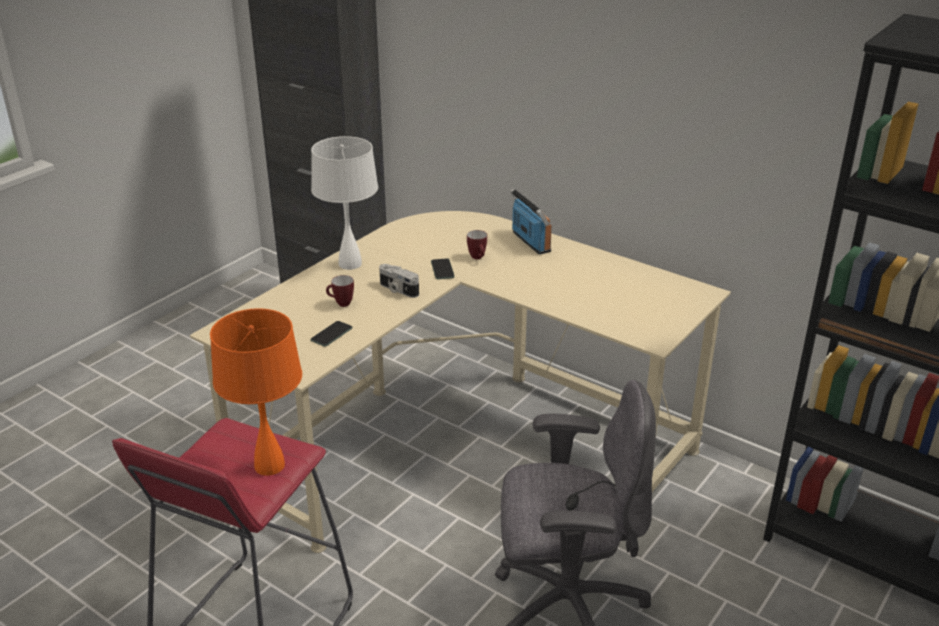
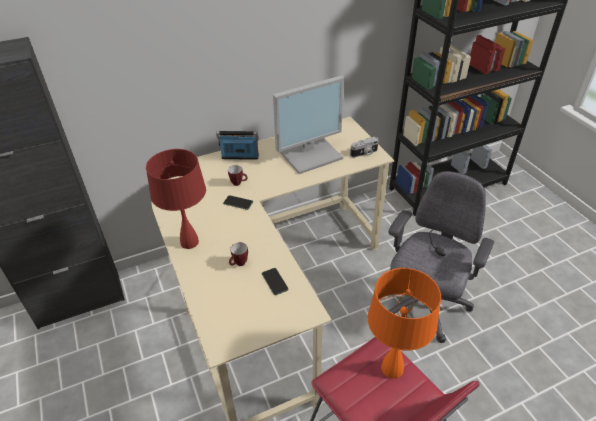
camera: 60 degrees left, 10 degrees up
(349, 264) = (189, 242): white table lamp -> red table lamp
(397, 290) = (245, 231): camera -> camera (364, 153)
(596, 286) = (310, 153): none -> monitor

